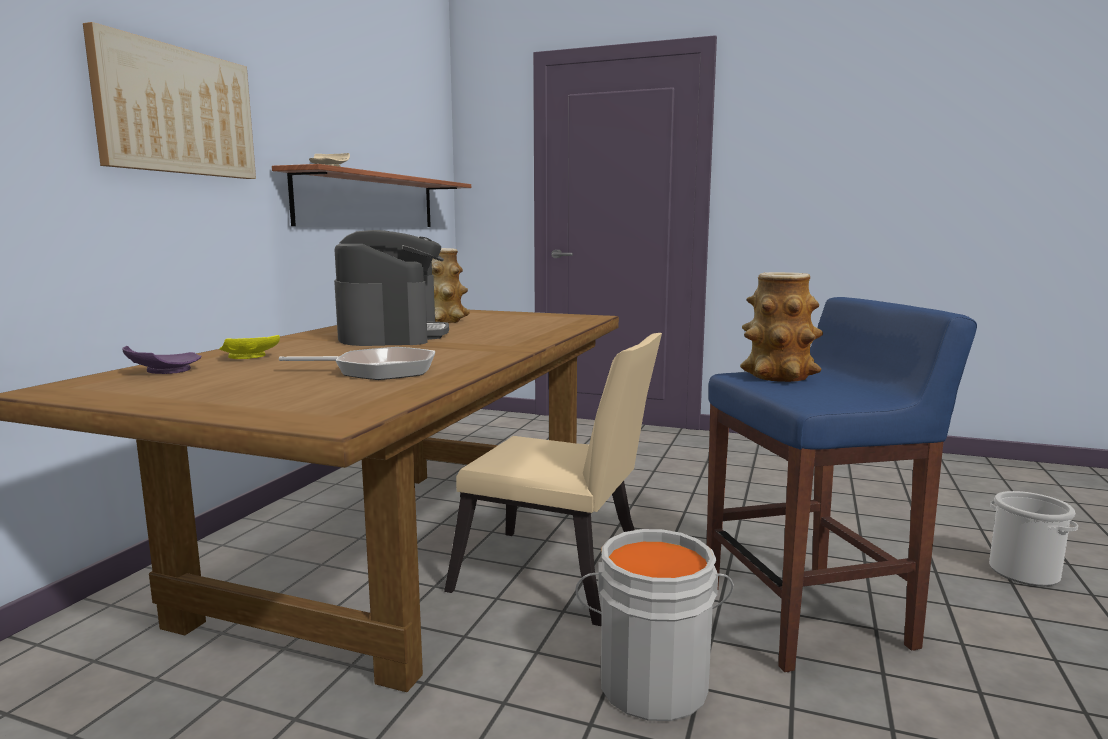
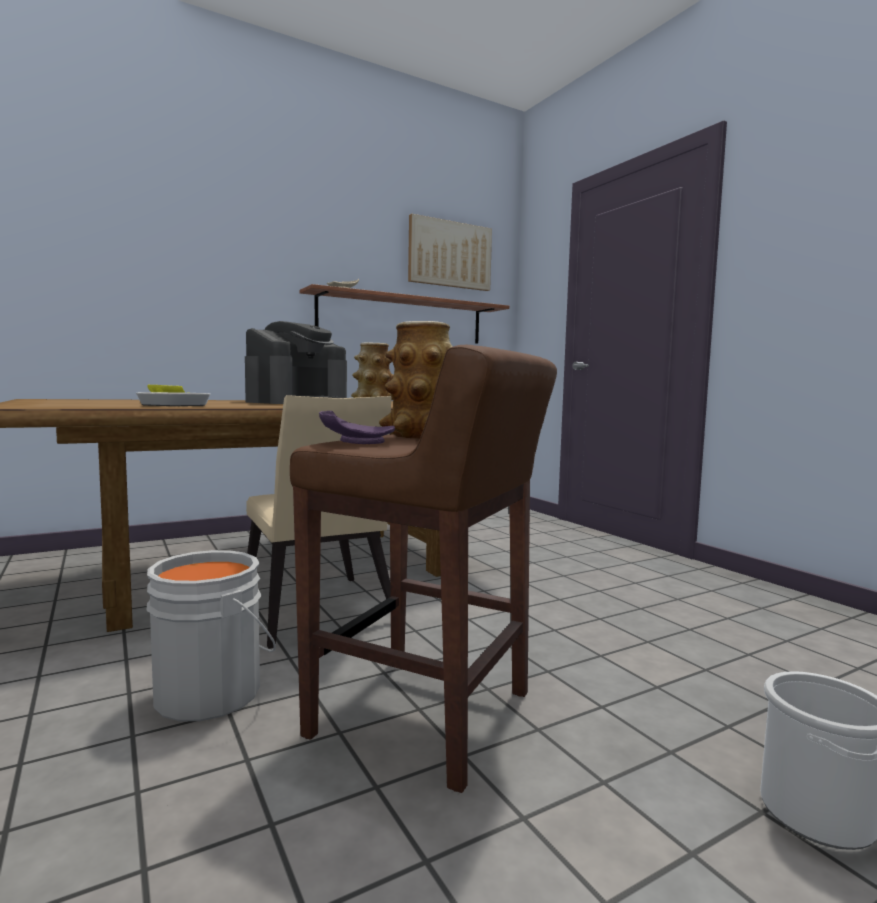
camera: 40 degrees right, 5 degrees down
(163, 371) = (107, 400): purple plate -> purple plate (356, 442)
(176, 111) = (219, 254): picture -> picture (449, 254)
(808, 616) = (425, 715): blue stool -> brown stool

